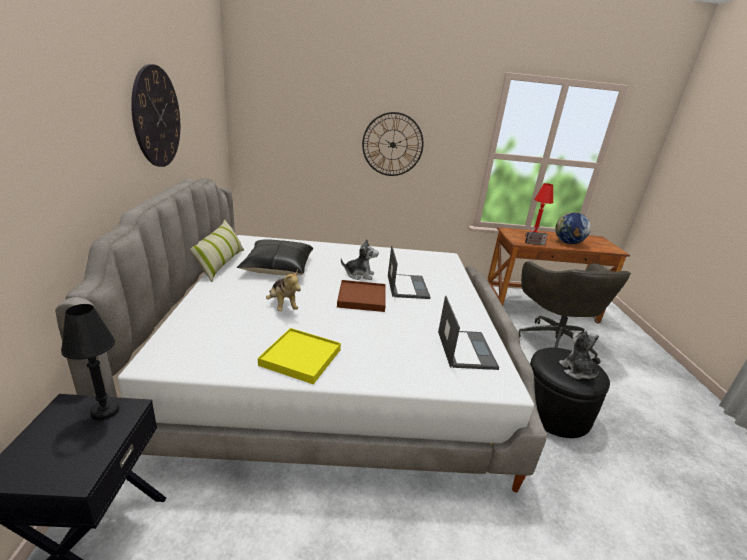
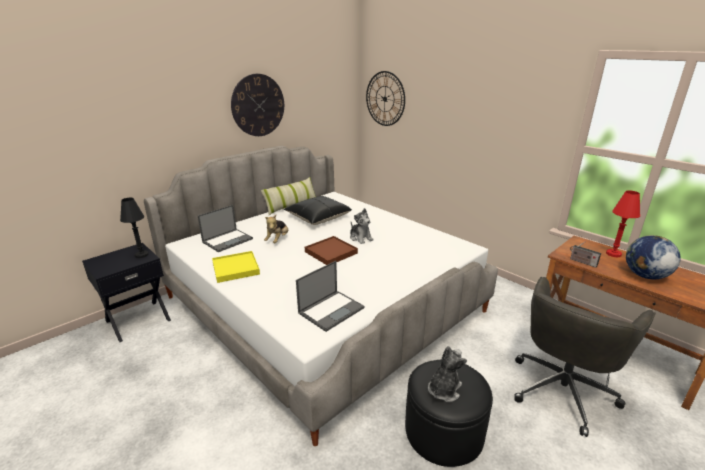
camera: 50 degrees right, 0 degrees up
(392, 144) = (474, 129): wall clock -> wall clock (385, 99)
(407, 286) = (379, 257): laptop -> laptop (228, 240)

